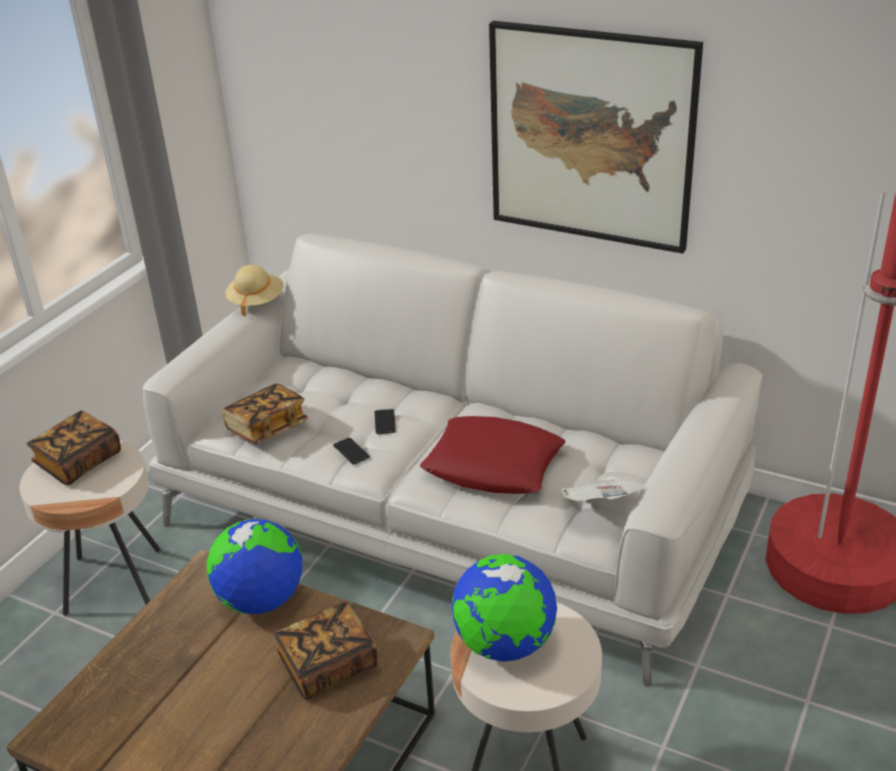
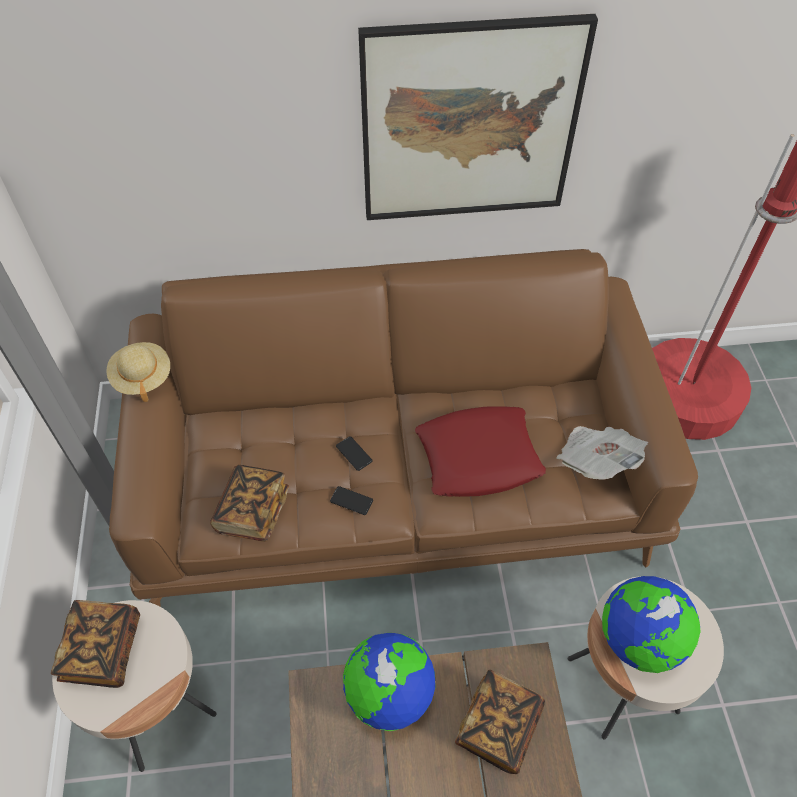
camera: 35 degrees left, 20 degrees up
(454, 512) = (398, 479): white sofa -> brown sofa

